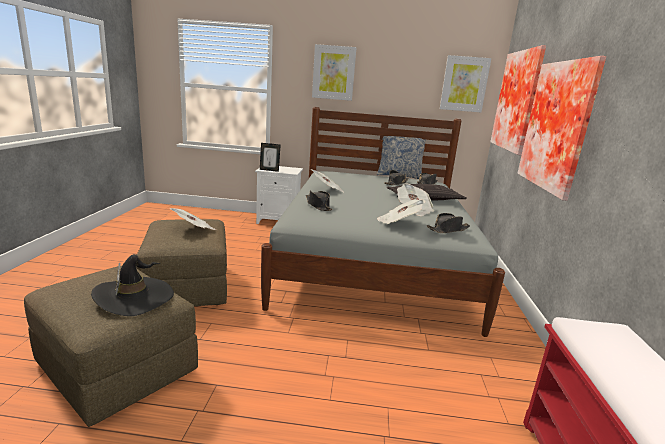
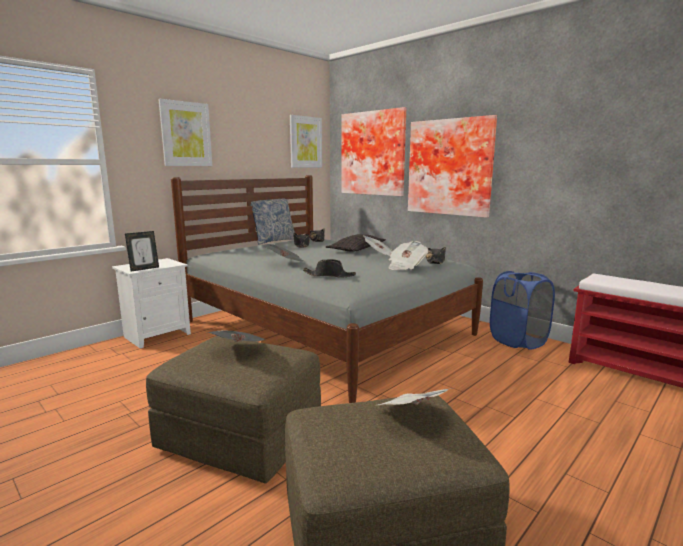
camera: 50 degrees left, 5 degrees down
(134, 297) = (413, 416): black hat -> newspaper
(522, 369) = (518, 341): none -> blue laundry basket

